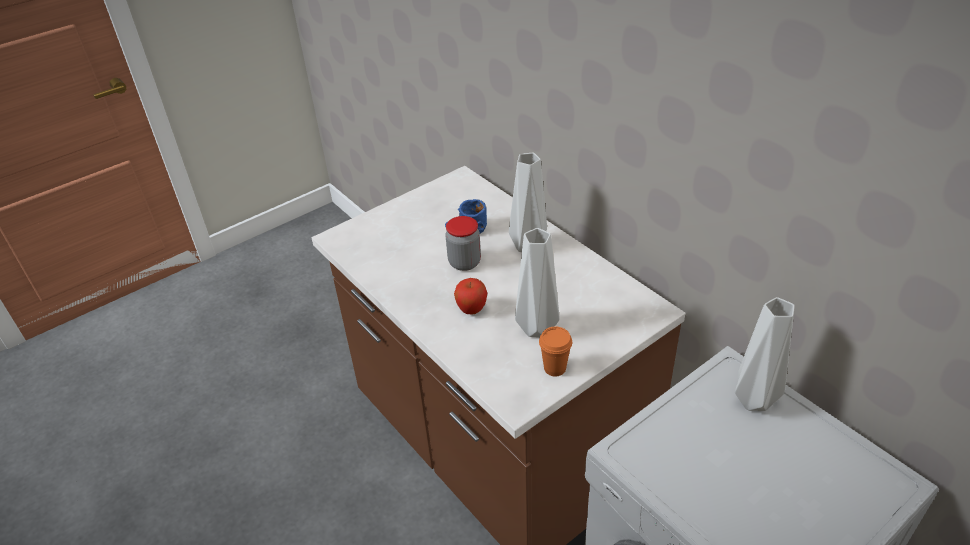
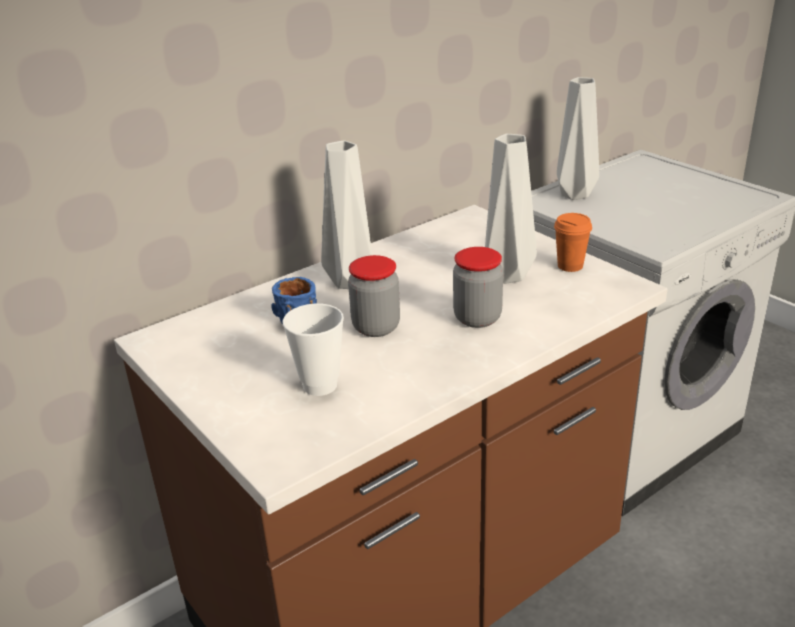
camera: 90 degrees left, 10 degrees down
(401, 244) = (320, 385): none -> cup
(471, 310) = (477, 318): apple -> jar

